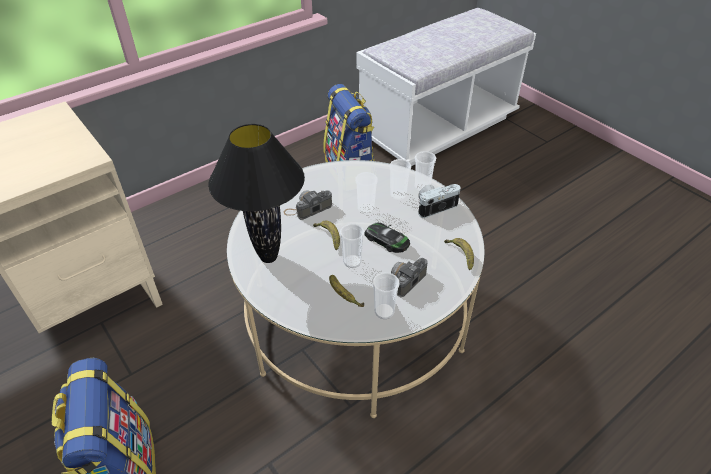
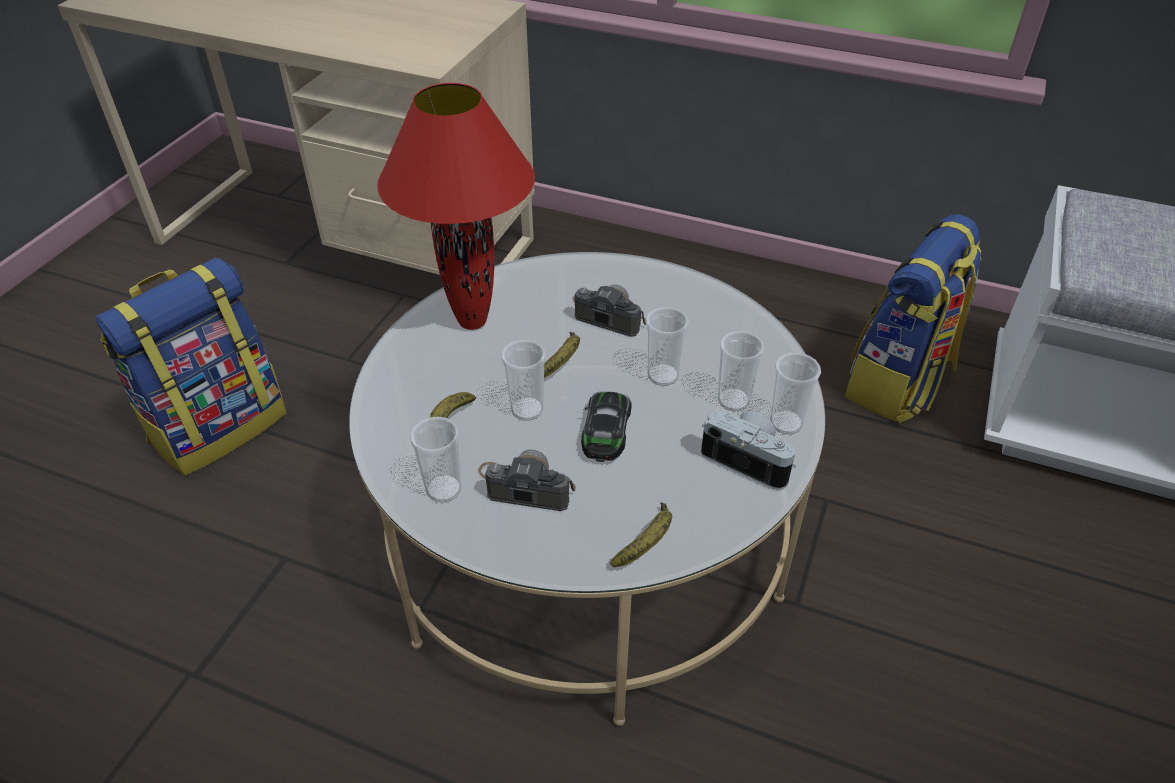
camera: 60 degrees right, 0 degrees up
(268, 258) = (471, 321): black table lamp -> red table lamp

